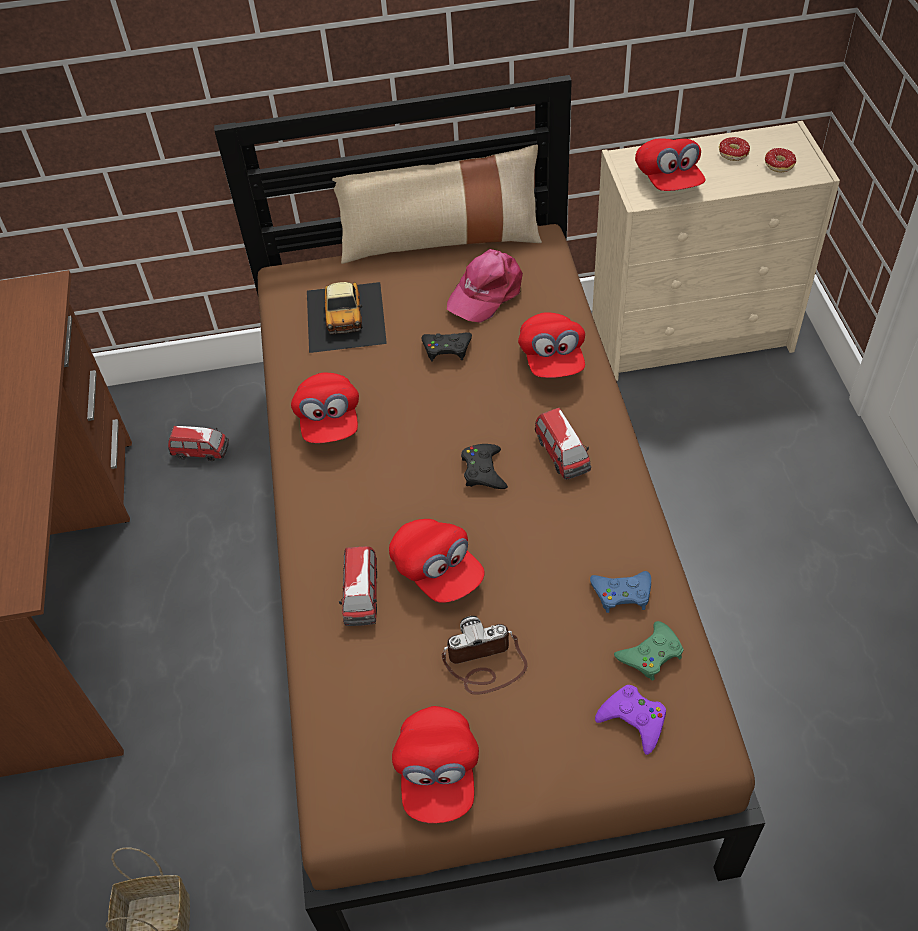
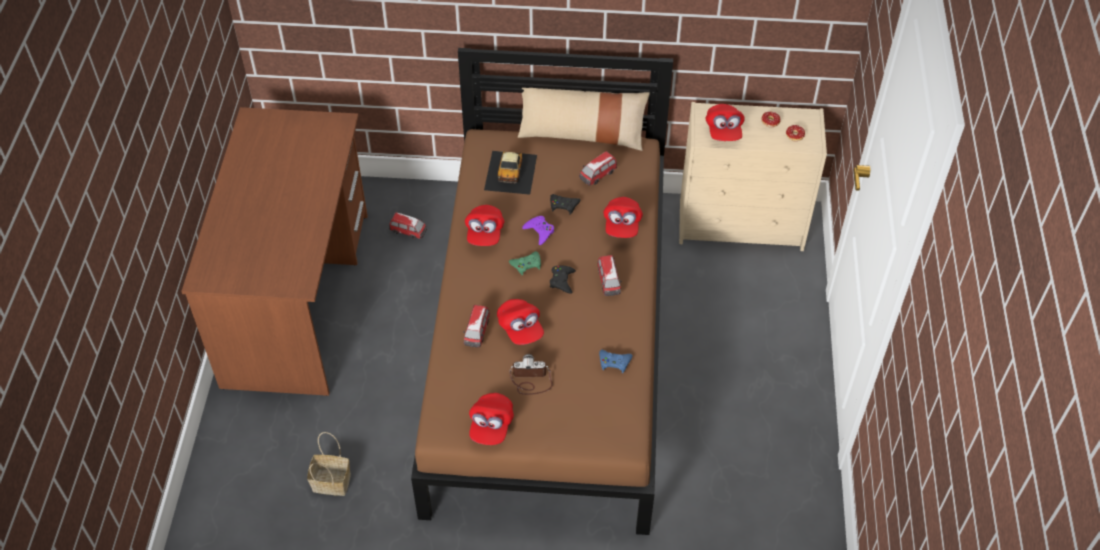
camera: 10 degrees right, 0 degrees up
(486, 292) = (598, 175): pink cap -> toy car
(633, 720) = (597, 424): purple game controller -> purple game controller (539, 231)
(651, 654) = (618, 395): green game controller -> green game controller (526, 265)

